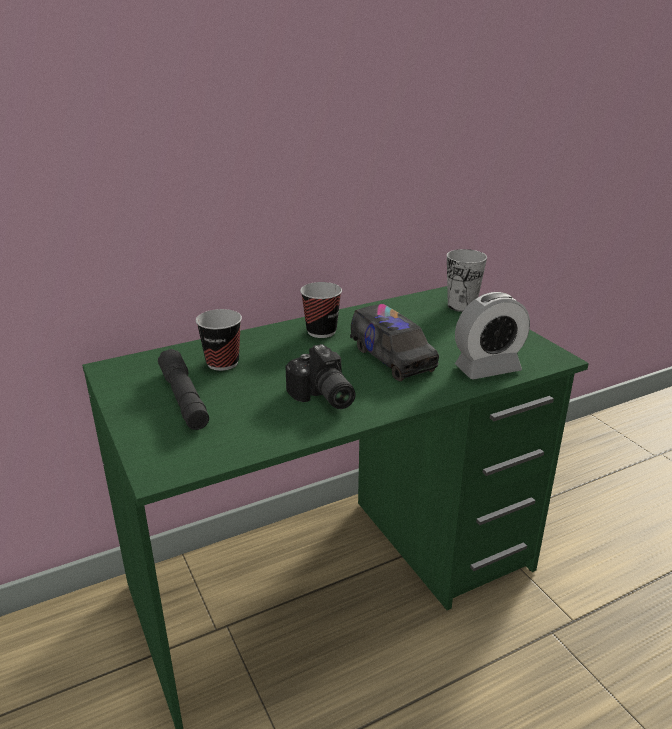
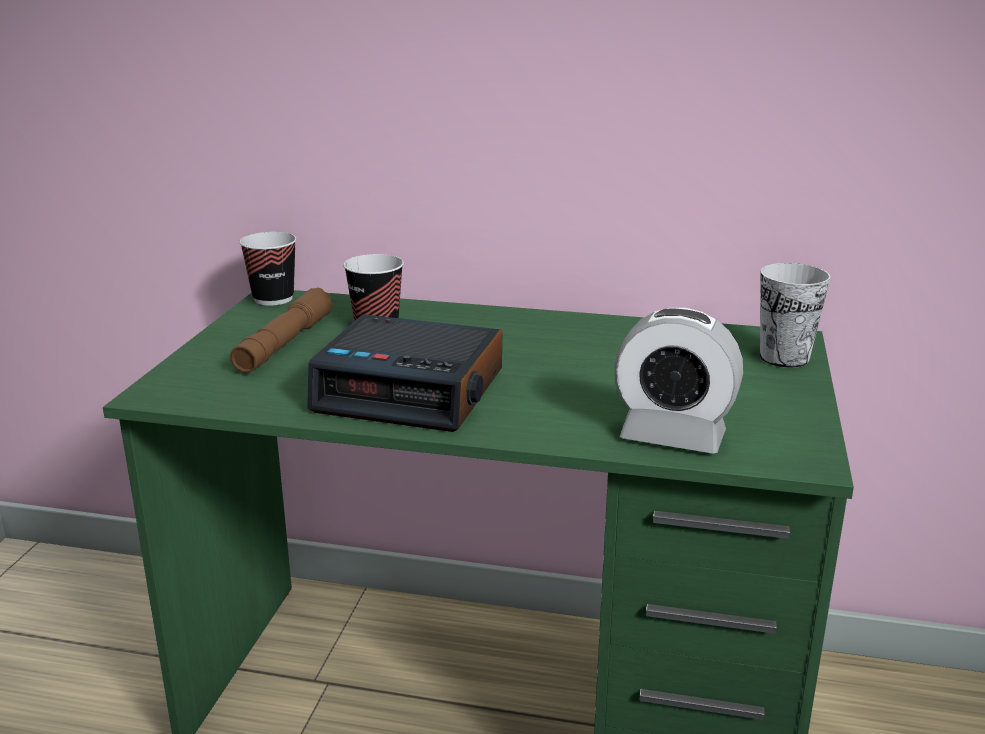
camera: 40 degrees right, 5 degrees down
(184, 398) = (284, 343): grey flashlight -> brown flashlight
(321, 331) = (537, 330): cup -> cup (273, 299)
(322, 397) = (412, 391): camera -> alarm clock
(392, 358) = (568, 382): toy truck -> none

